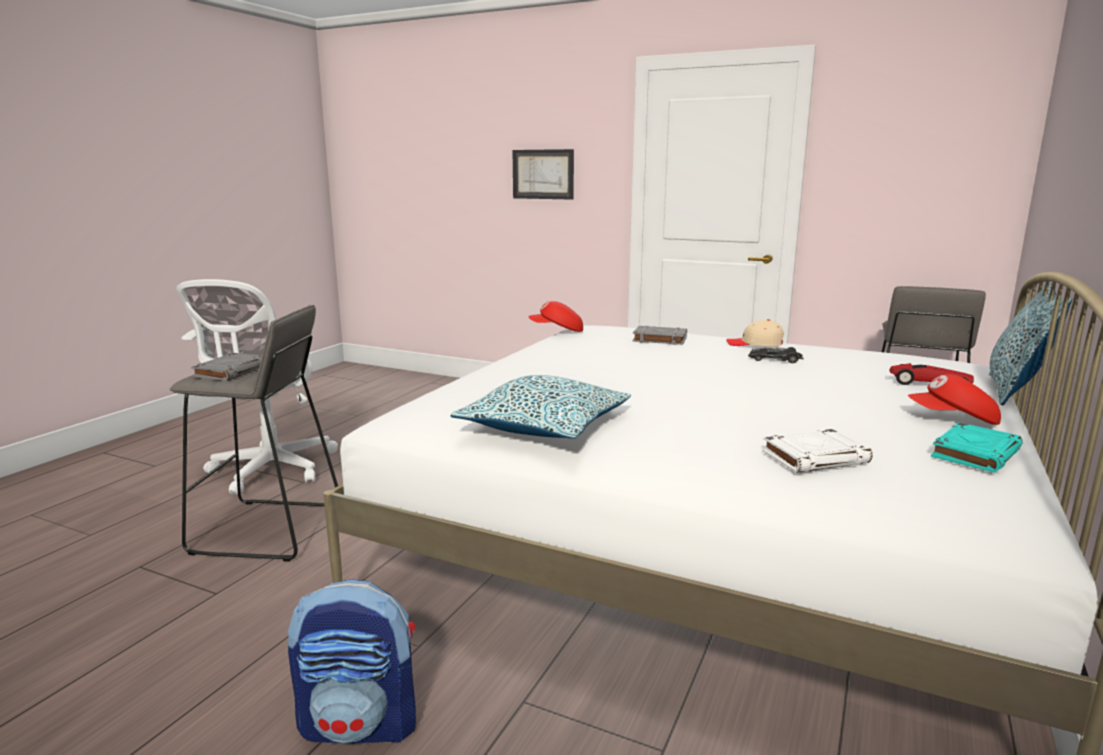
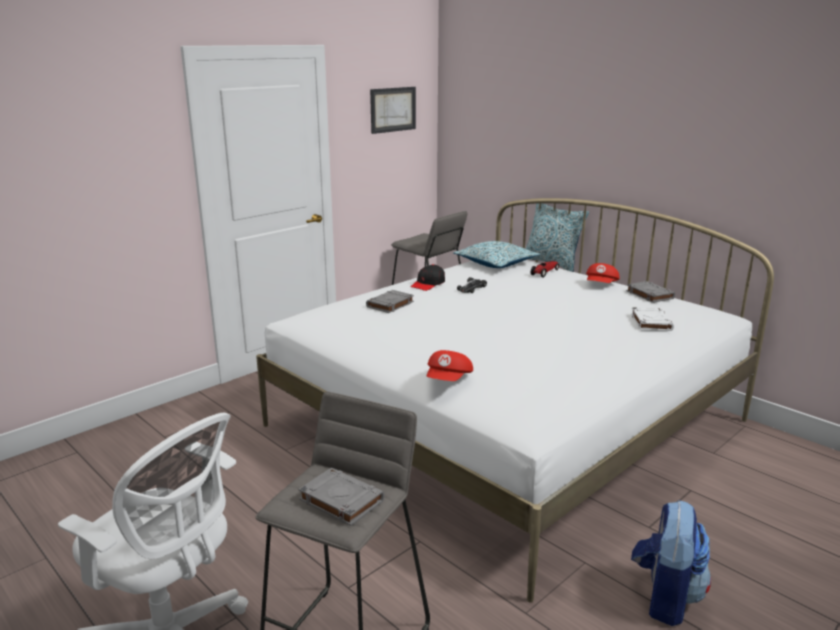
camera: 70 degrees left, 5 degrees up
(543, 174) = (91, 177): picture -> picture (393, 109)
(545, 426) = (581, 374): pillow -> pillow (496, 263)
(557, 331) = (317, 331): red cap -> red cap (449, 380)
(755, 344) = (428, 284): beige cap -> black cap
(975, 453) = (649, 295): turquoise book -> grey book

